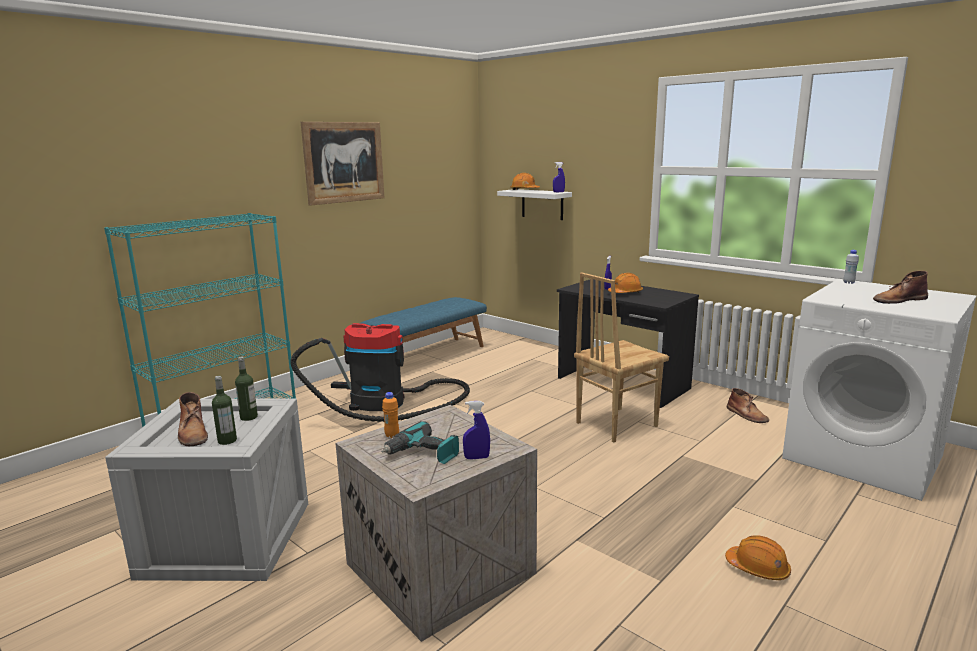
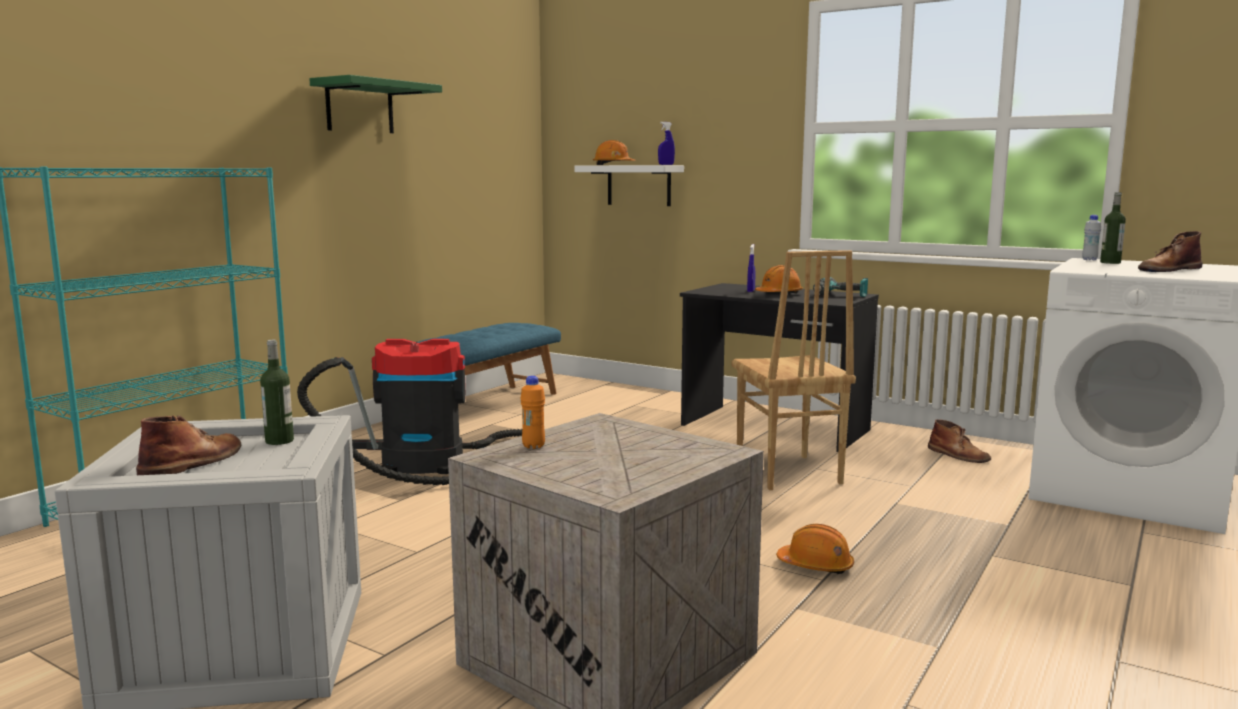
camera: 10 degrees left, 5 degrees down
(193, 433) = (194, 462): brown boot -> brown boot turned 120 degrees counterclockwise
(227, 440) = (259, 467): bottle -> bottle (1110, 262)
(344, 162) = (359, 107): picture -> green shelf
(422, 454) = (596, 463): power drill -> power drill (839, 295)
(476, 458) = (682, 463): blue spray bottle -> none
(615, 424) = (786, 473): brown chair -> brown chair turned 60 degrees counterclockwise
(758, 568) = (1061, 622): orange hard hat -> orange hard hat (815, 566)

